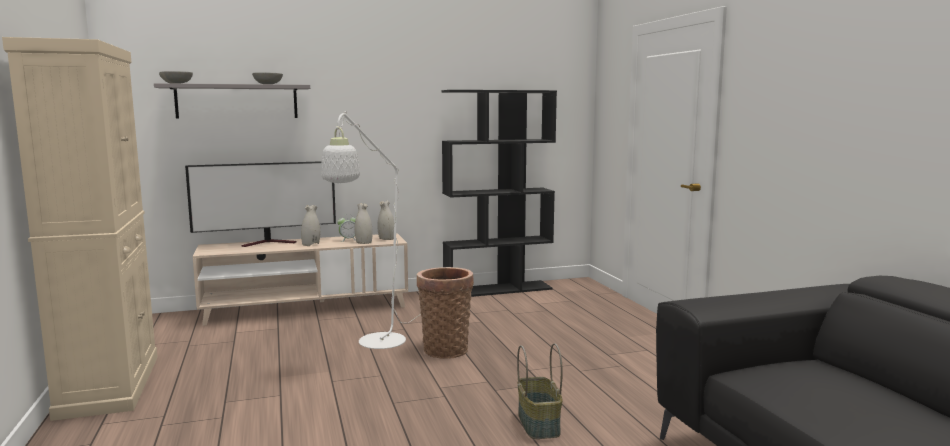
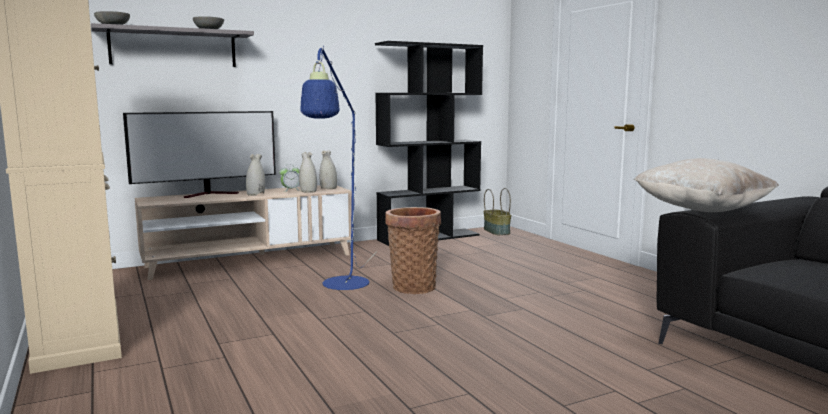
camera: 10 degrees left, 0 degrees up
(376, 345) = (342, 286): white floor lamp -> blue floor lamp
(539, 424) = (544, 340): basket -> basket (497, 231)
(699, 302) = (701, 210): none -> beige pillow

